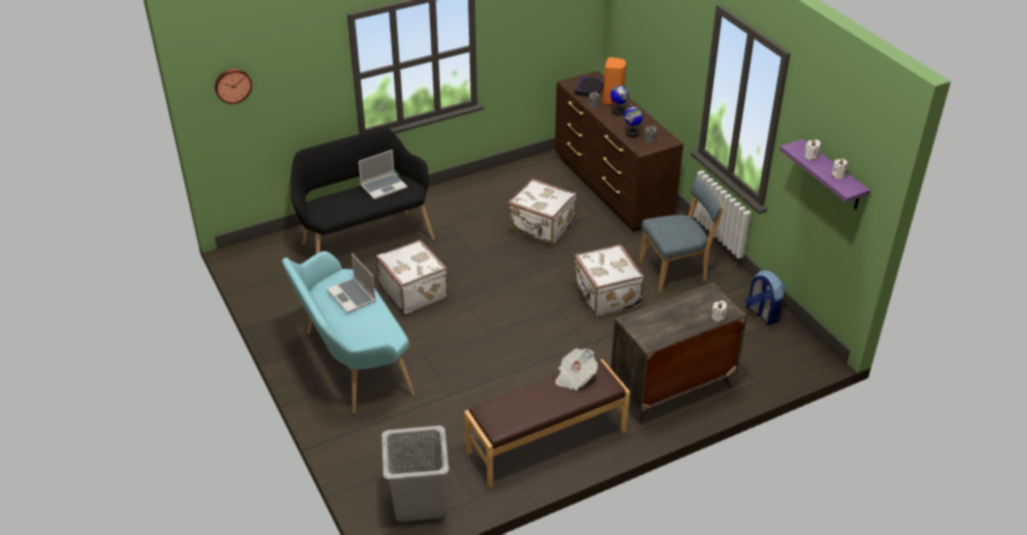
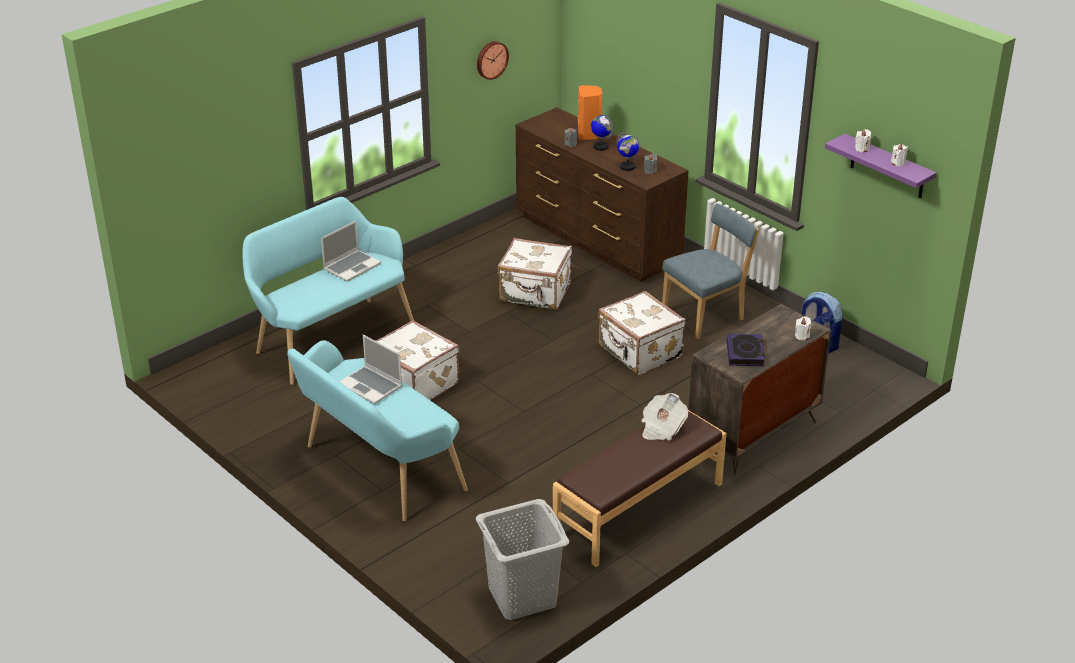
camera: 15 degrees left, 5 degrees down
(232, 85) = (170, 161): wall clock -> wall clock (491, 59)
(364, 239) = (330, 337): black bench -> turquoise bench
(589, 89) = (557, 128): book -> book (745, 353)

